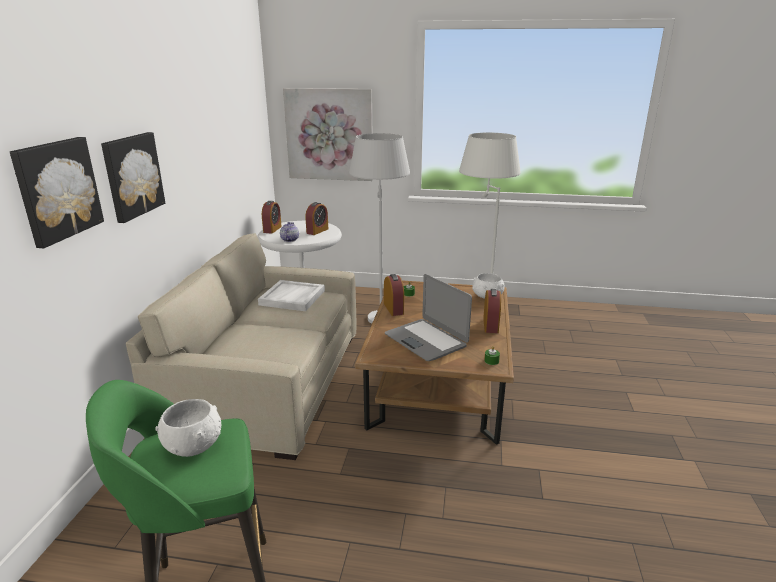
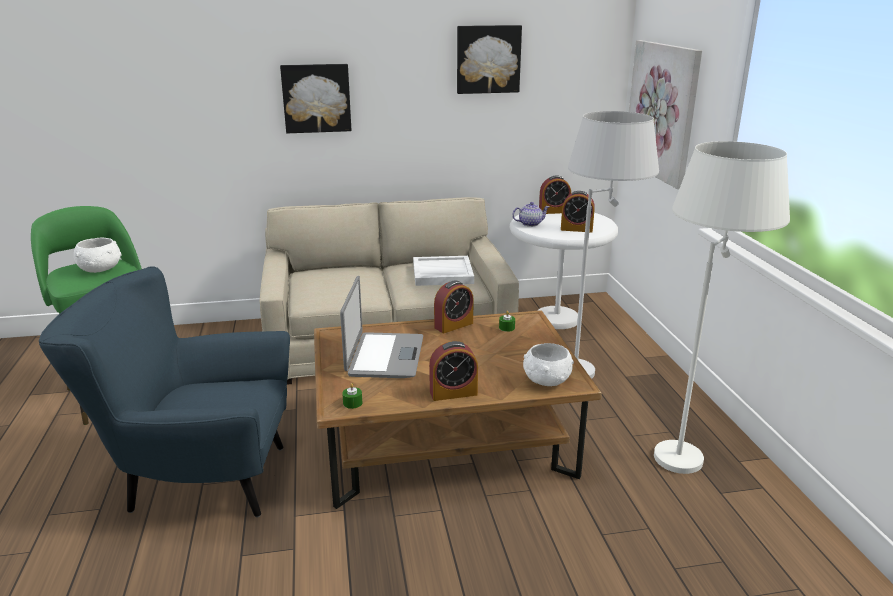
camera: 70 degrees right, 0 degrees up
(57, 190) = (224, 92): picture -> picture (488, 59)
(426, 340) = (384, 356): laptop -> laptop turned 150 degrees clockwise
(434, 522) = (196, 480): none -> blue armchair

